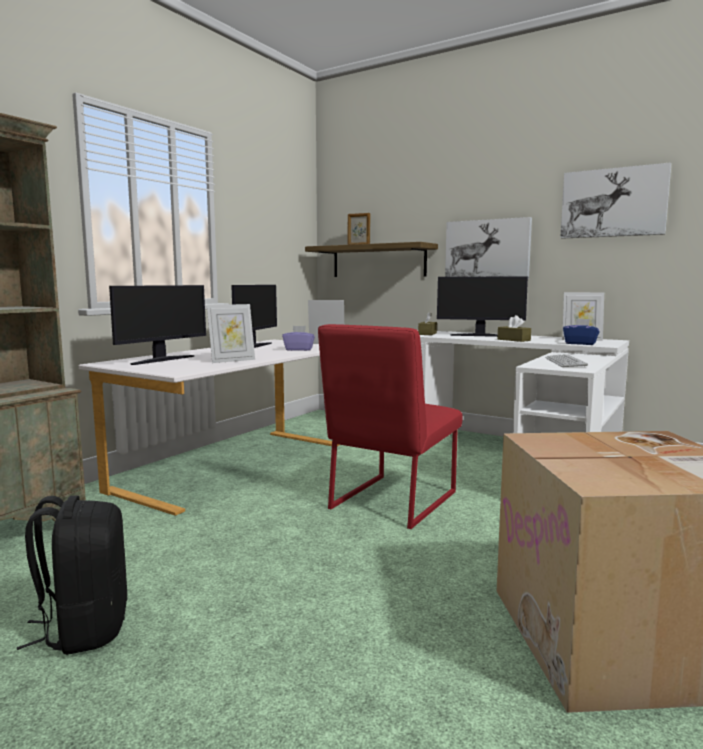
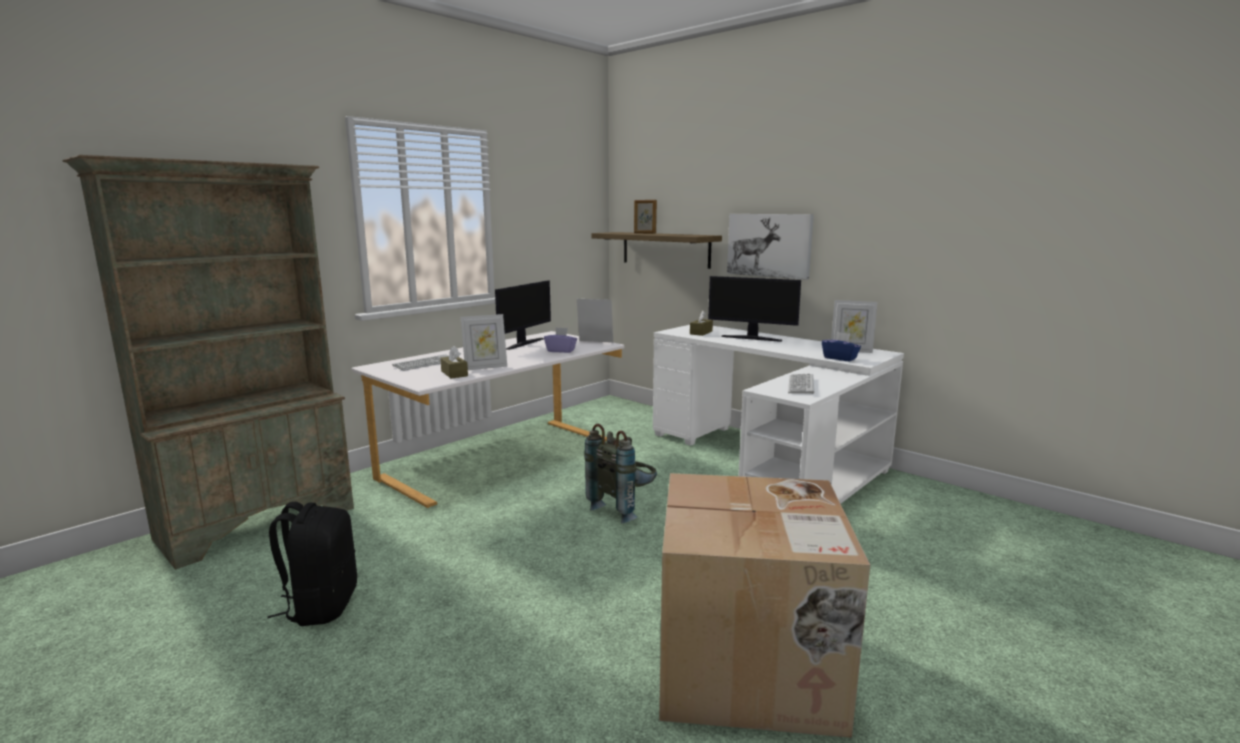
camera: 10 degrees right, 5 degrees up
(162, 360) = (425, 363): monitor -> keyboard
(391, 501) = (624, 508): red chair -> grey backpack
(513, 340) = (777, 348): brown tissue box -> brown tissue box (454, 373)
(613, 203) = (895, 204): picture -> none

